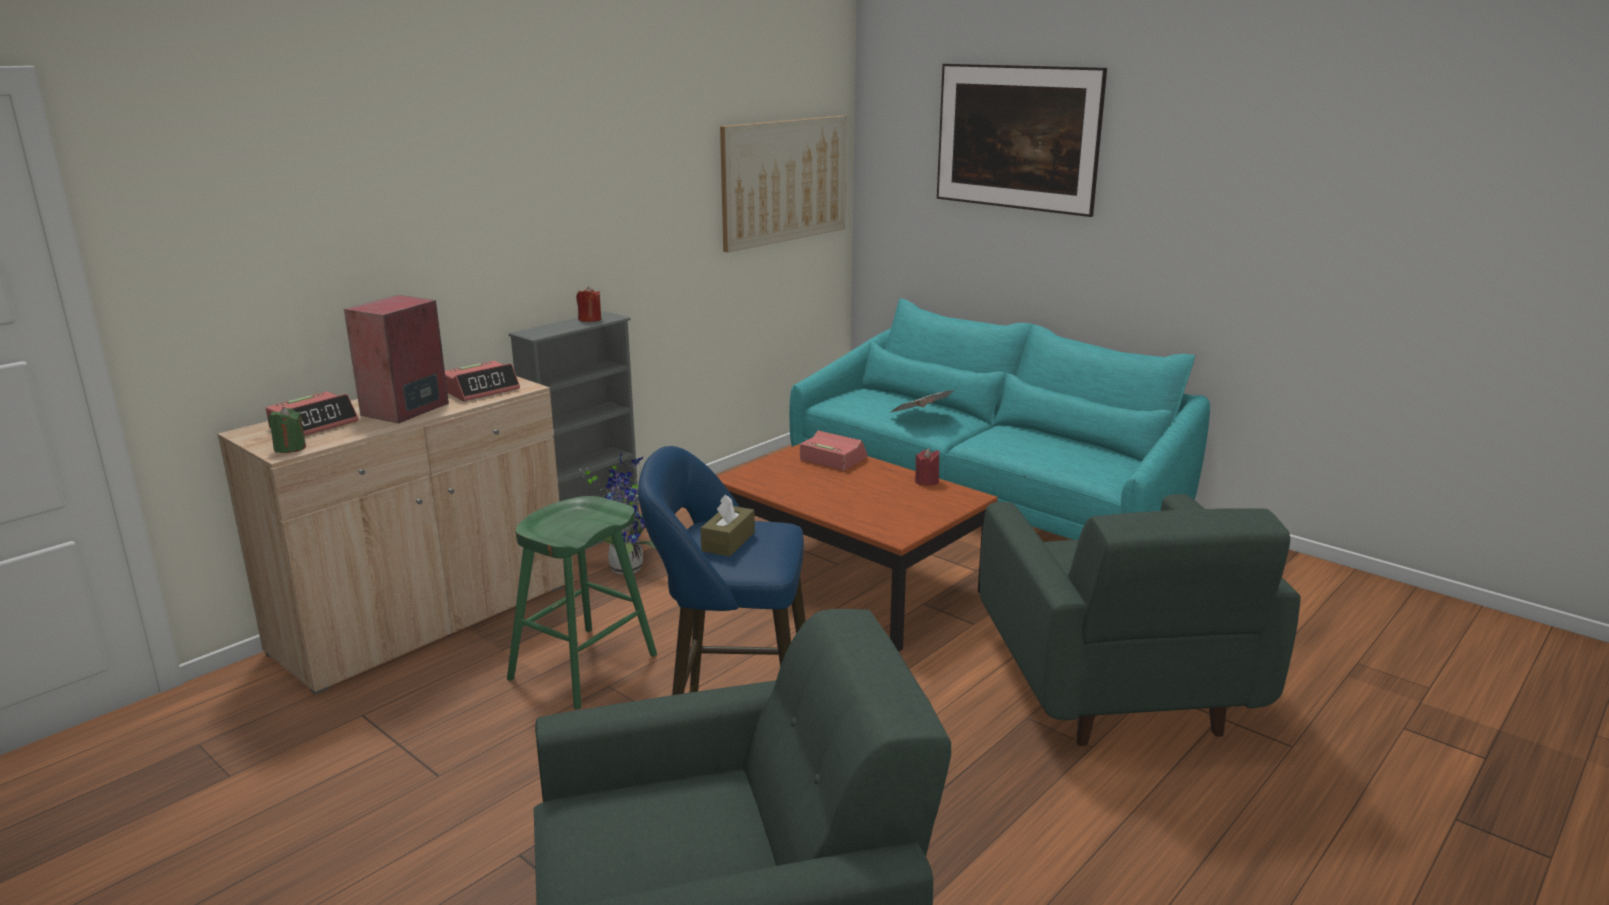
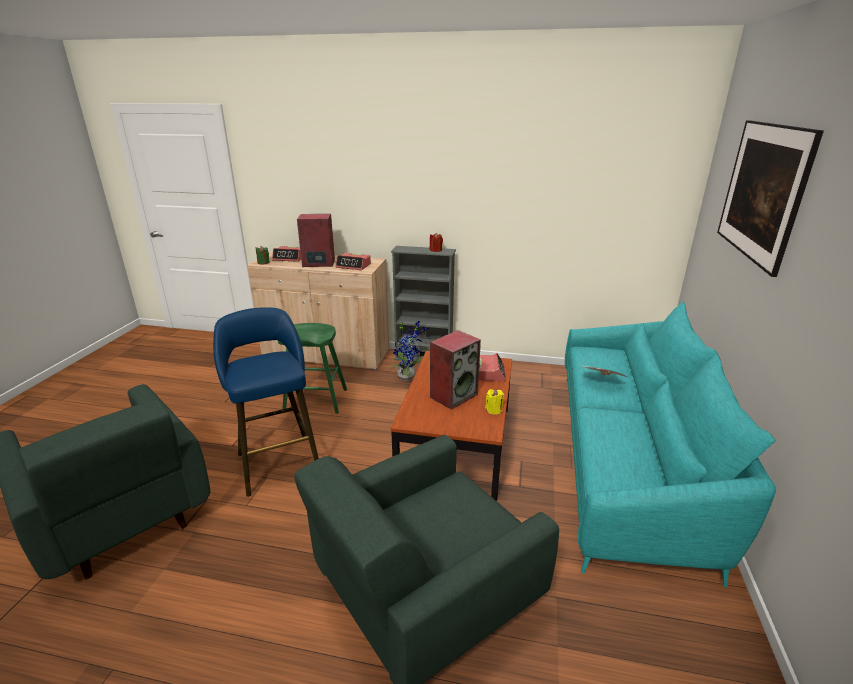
camera: 60 degrees right, 5 degrees up
(728, 541) = (260, 363): brown tissue box -> none
(784, 181) = (619, 198): picture -> none
(865, 493) = (453, 395): none -> speaker
(926, 481) = (494, 410): red candle -> yellow candle

